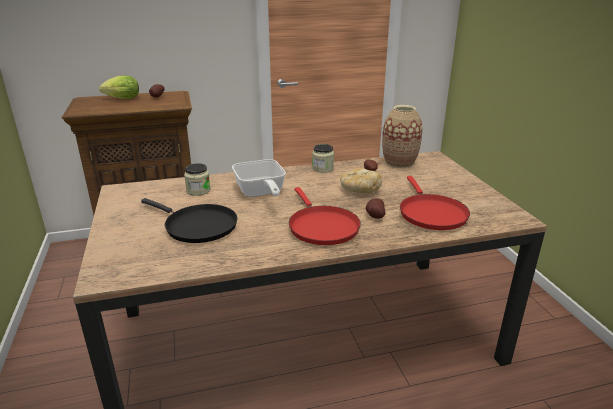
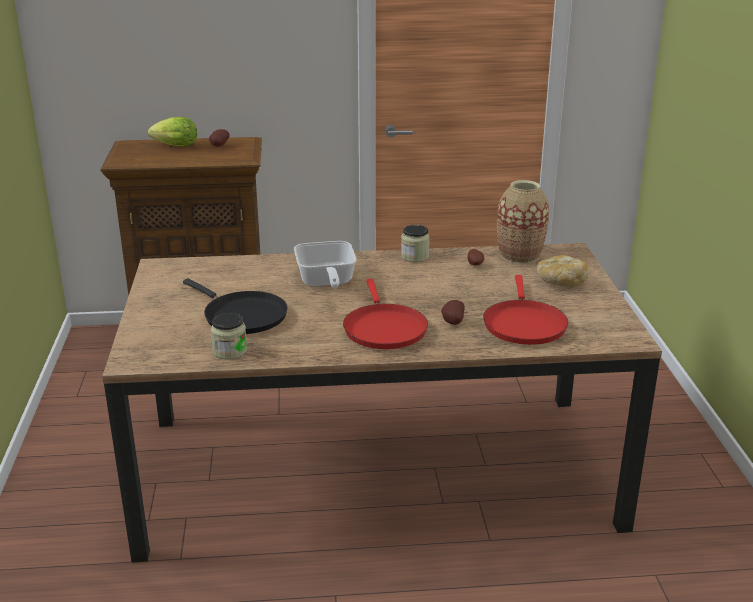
camera: 10 degrees right, 0 degrees up
(198, 190) = (252, 274): jar -> jar (230, 351)
(359, 190) = (448, 289): bread -> bread (560, 283)

